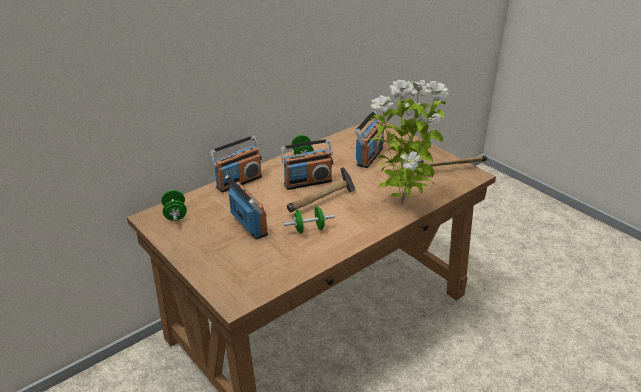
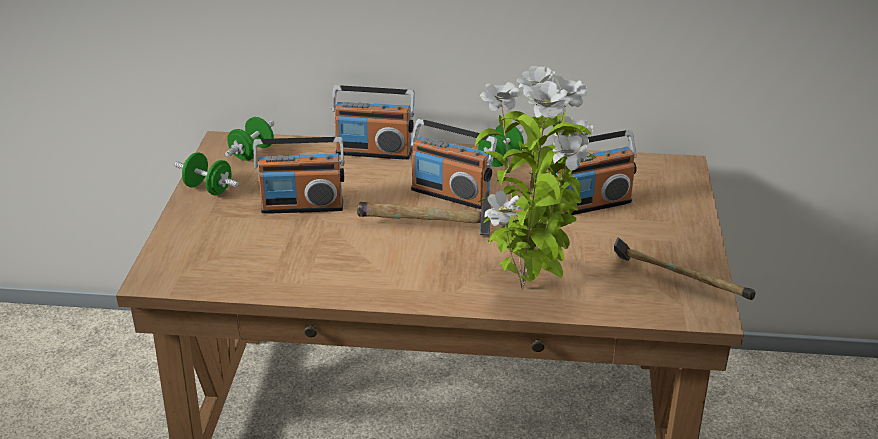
camera: 45 degrees right, 0 degrees up
(248, 224) = (302, 206): radio -> radio turned 75 degrees clockwise
(309, 229) = (355, 250): green dumbbell -> green dumbbell (208, 189)

